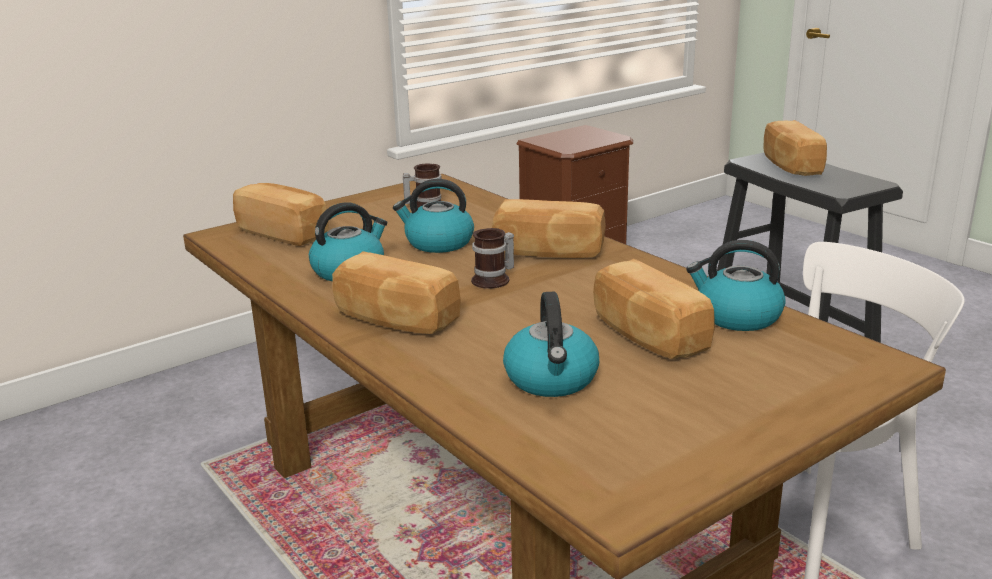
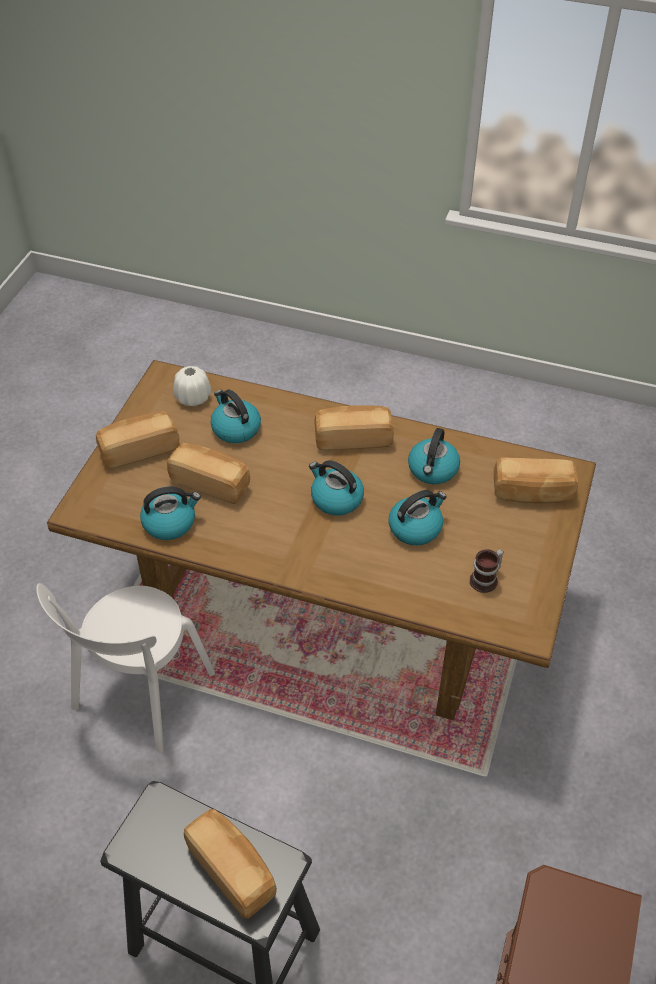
camera: 145 degrees right, 25 degrees up
(494, 280) = (336, 499): mug -> kettle
(548, 252) = (332, 549): bread -> bread (139, 450)
(587, 445) = (193, 398): none -> white vase

